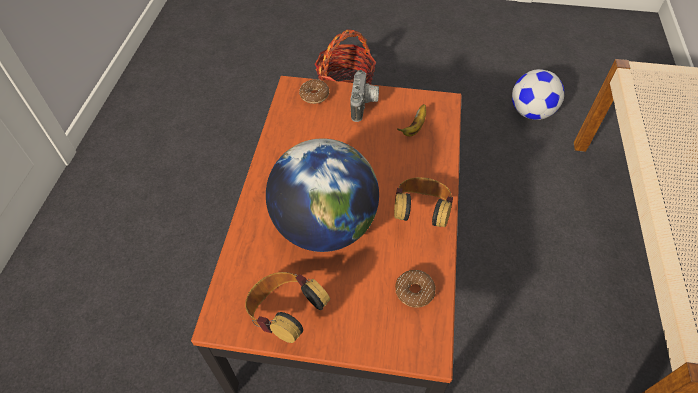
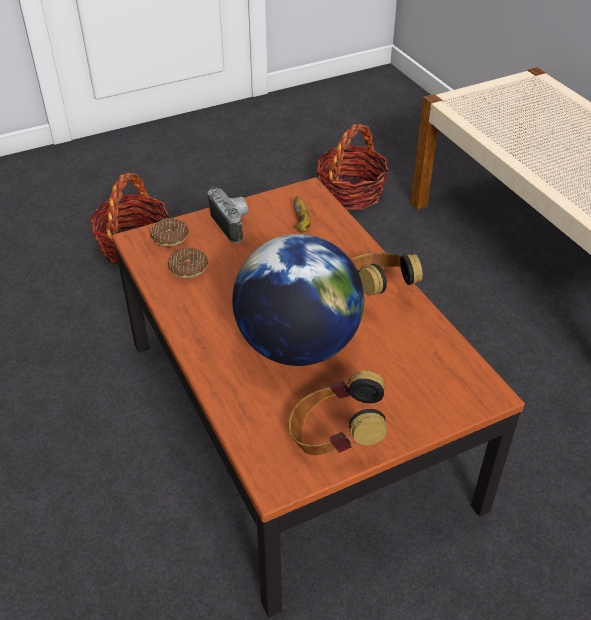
camera: 35 degrees left, 10 degrees down
(414, 291) = (432, 354): donut -> donut (188, 268)
(530, 112) = (350, 193): football -> basket

